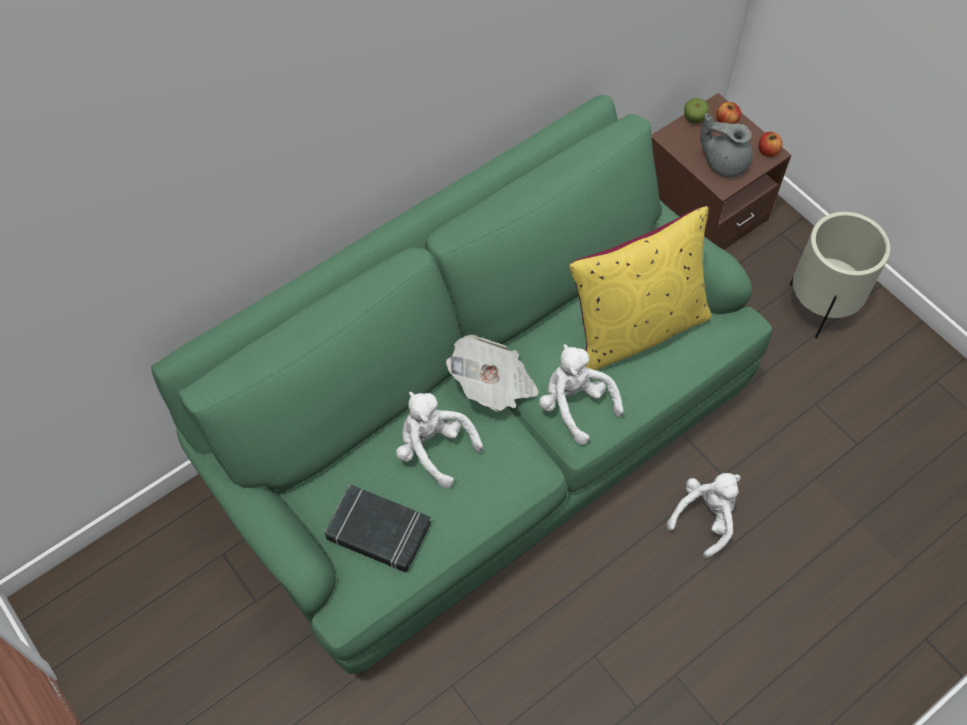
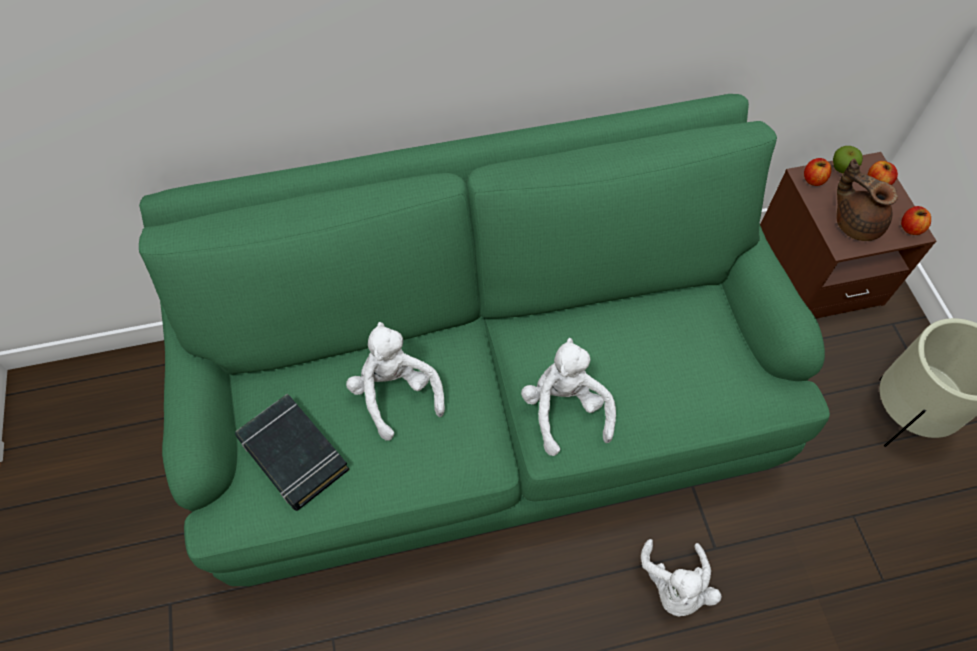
camera: 25 degrees right, 0 degrees up
(493, 385) = (490, 354): newspaper -> none
(636, 328) = (671, 355): yellow pillow -> none
(675, 137) = (813, 179): none -> apple
(705, 518) = (674, 586): white plush toy -> white plush toy turned 120 degrees clockwise
(724, 162) = (855, 222): grey teapot -> brown teapot

